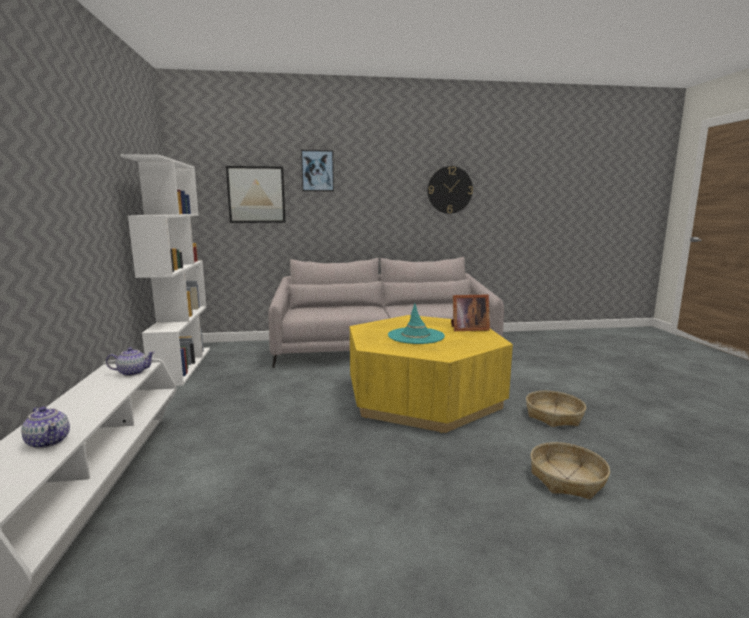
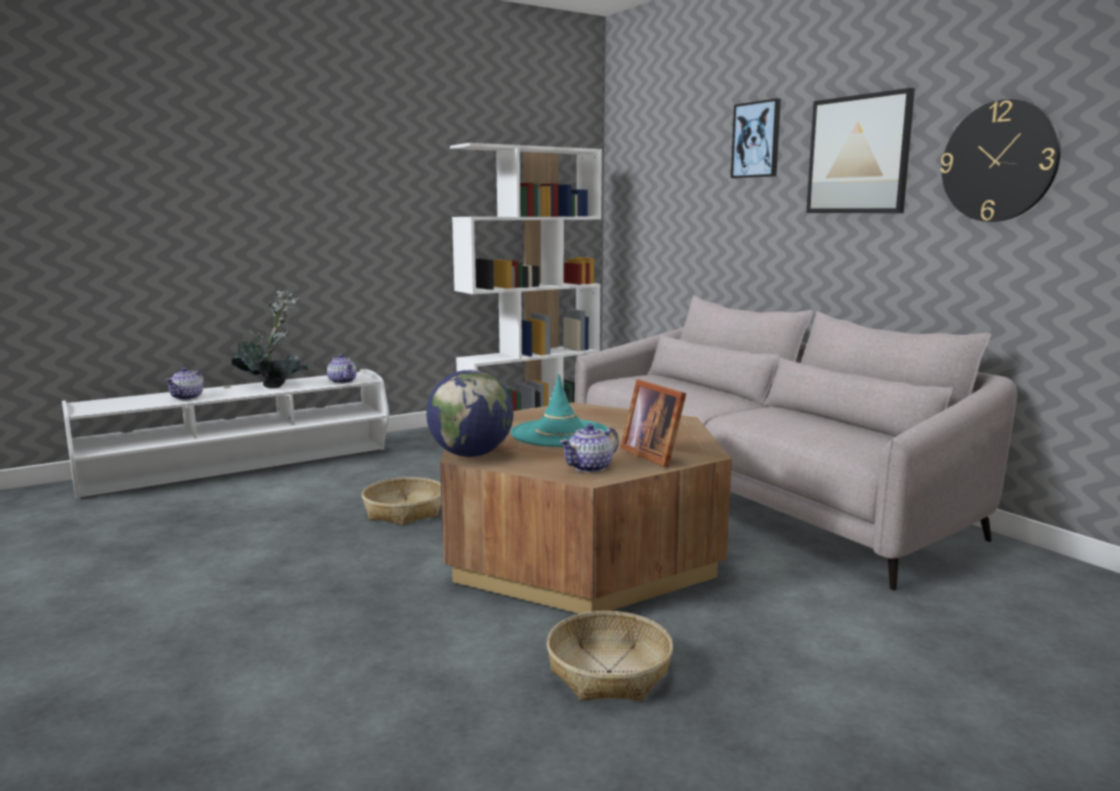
camera: 65 degrees right, 0 degrees up
(86, 398) = (274, 385): none -> potted plant
(256, 195) = (681, 187): picture -> picture (858, 155)
(424, 396) = (581, 550): yellow coffee table -> brown coffee table
(442, 355) = (471, 455): none -> globe
(481, 340) = (590, 467): none -> teapot
(567, 479) = (354, 693): basket -> basket (404, 511)

